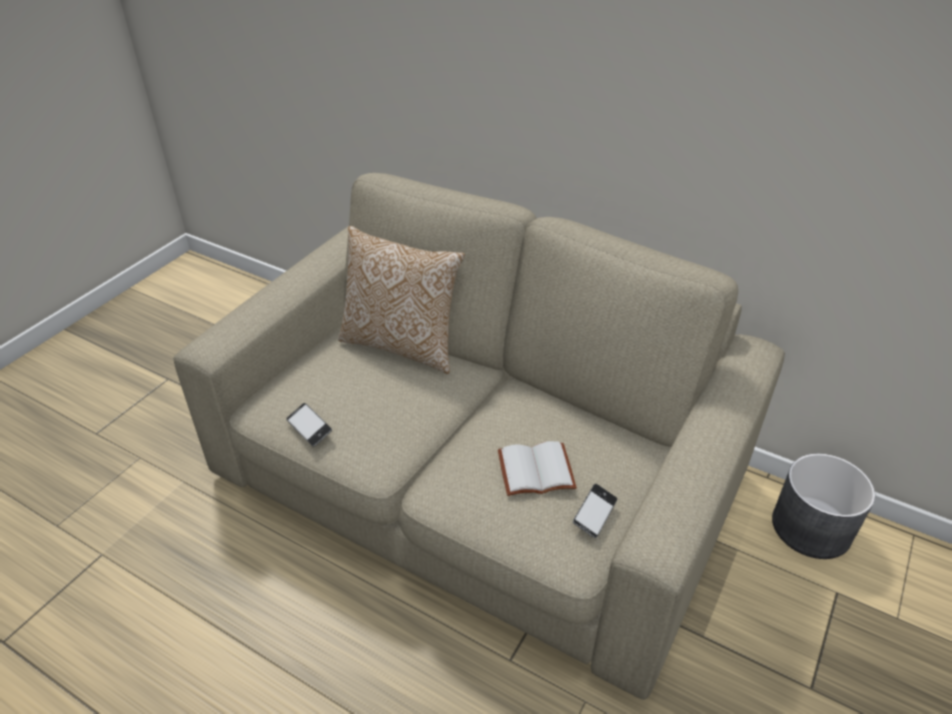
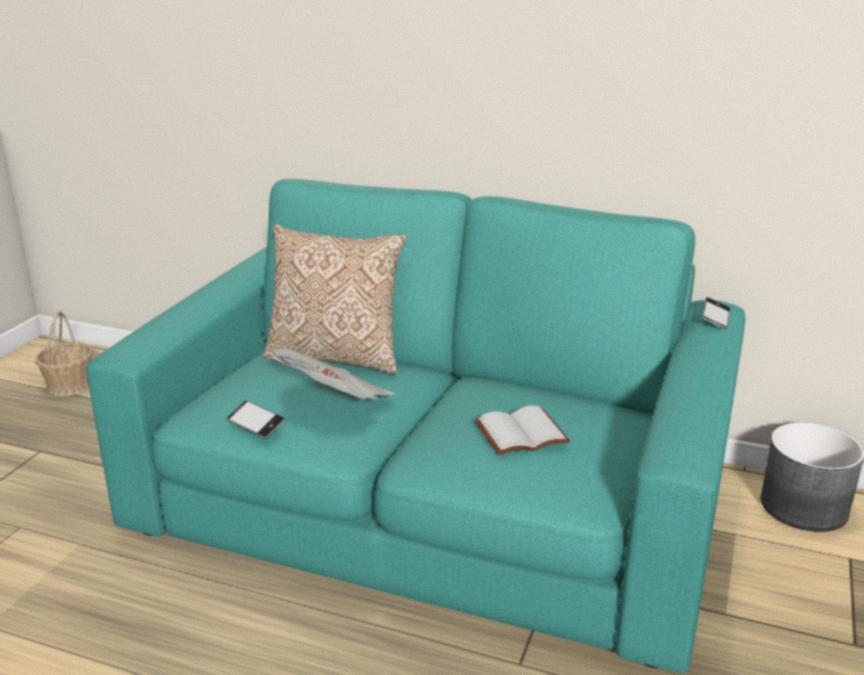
camera: 10 degrees left, 15 degrees down
(203, 309) = (70, 385): none -> basket
(384, 408) = (335, 403): none -> newspaper
(477, 478) = (433, 503): beige sofa -> turquoise sofa
(594, 513) = (595, 462): phone -> phone (715, 318)

